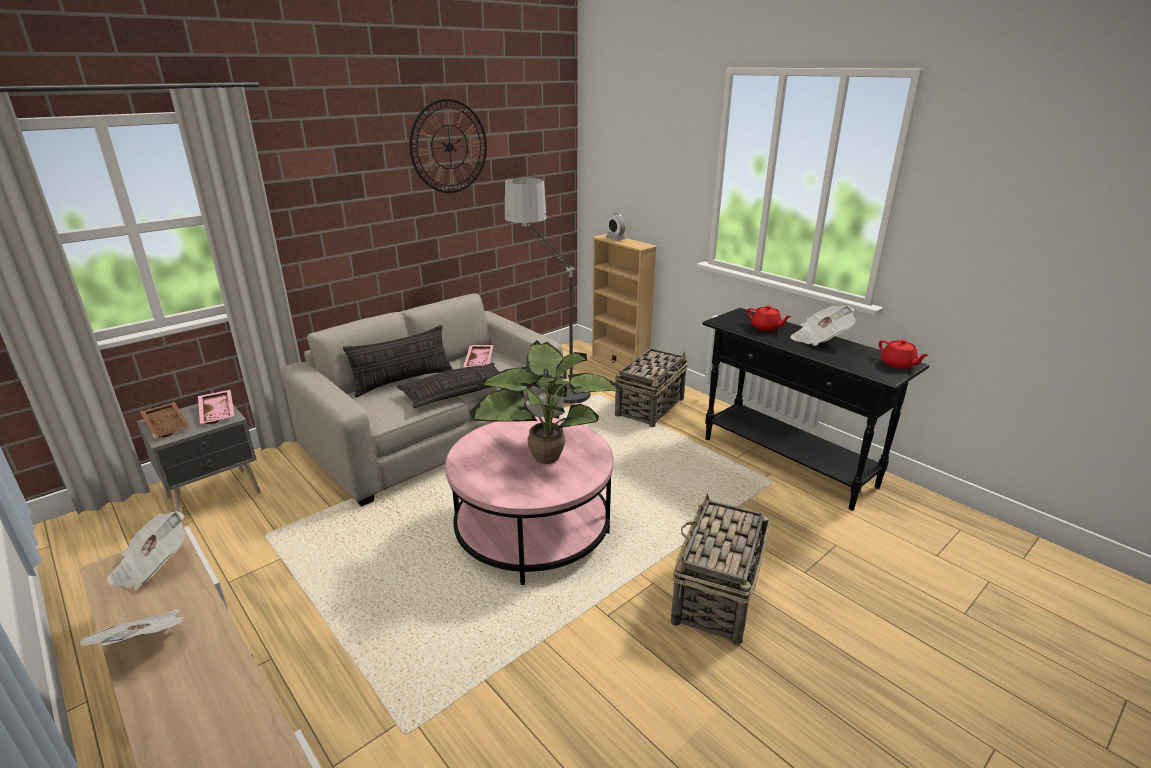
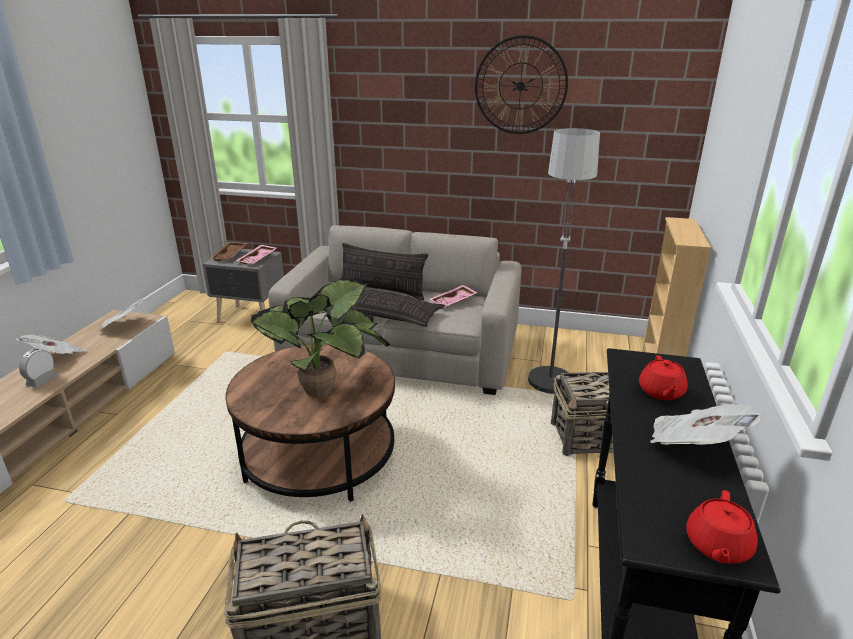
camera: 55 degrees right, 0 degrees up
(532, 530) = (319, 455): pink coffee table -> brown coffee table
(615, 238) = (683, 225): alarm clock -> alarm clock (42, 381)

